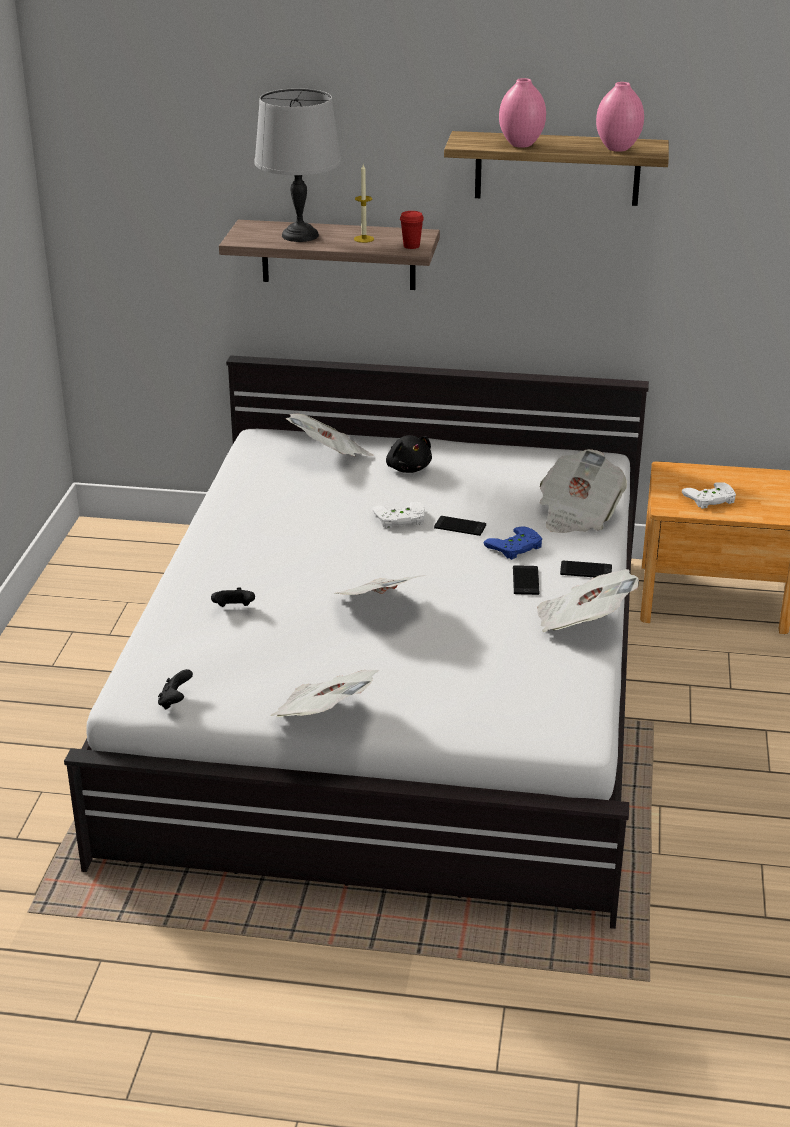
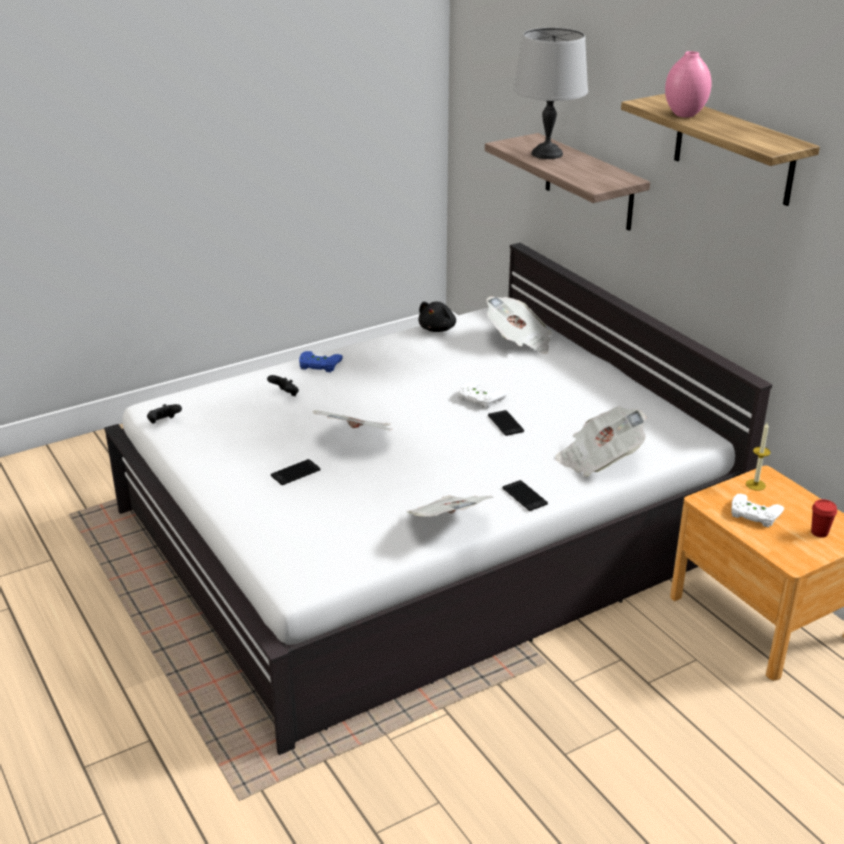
camera: 50 degrees right, 0 degrees up
(324, 716) = (206, 476): newspaper -> none
(364, 239) = (580, 169): candle -> candle (755, 485)
(408, 468) = (551, 372): black plush toy -> black plush toy (438, 329)
(411, 246) = (599, 184): red cup -> red cup (819, 532)
(516, 548) = (511, 456): blue game controller -> blue game controller (318, 365)
(525, 581) = (472, 478): phone -> phone (295, 473)
(618, 148) = (752, 138): pink vase -> none

